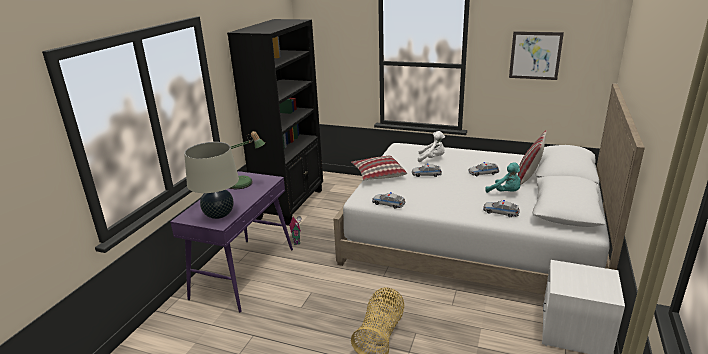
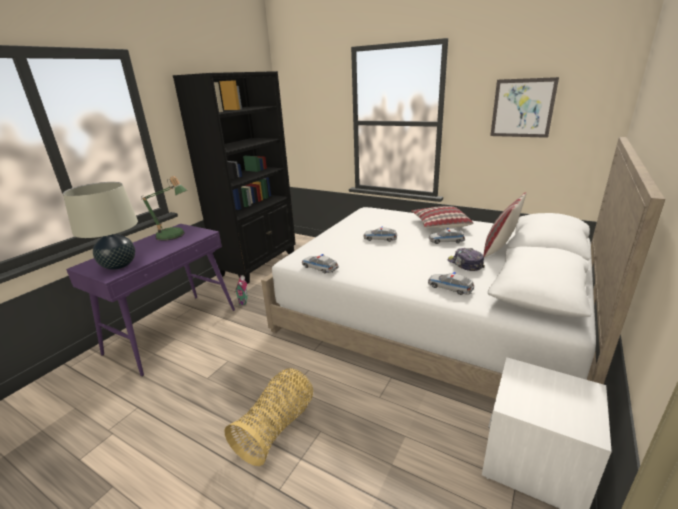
camera: 10 degrees right, 0 degrees up
(378, 174) = (328, 236): pillow -> pillow (440, 224)
(432, 158) = (395, 223): white plush toy -> none
(505, 193) = (465, 264): turquoise plush toy -> cap

